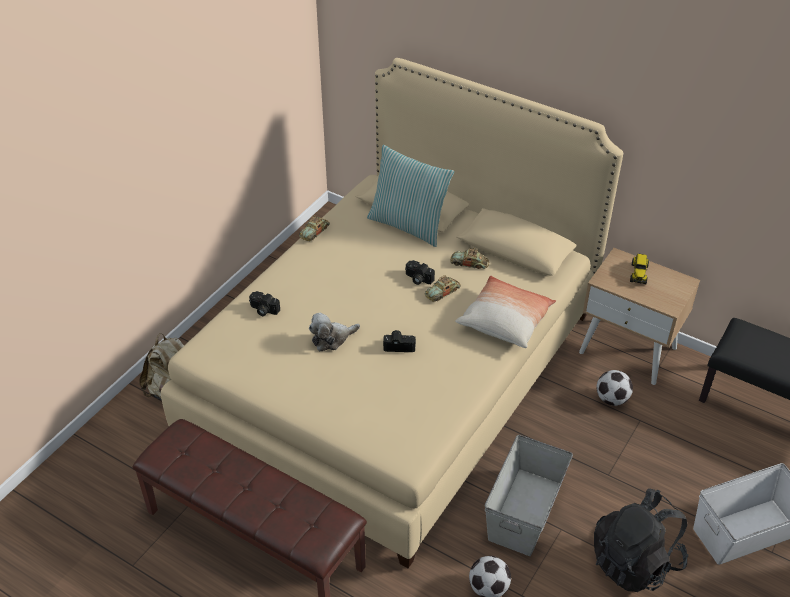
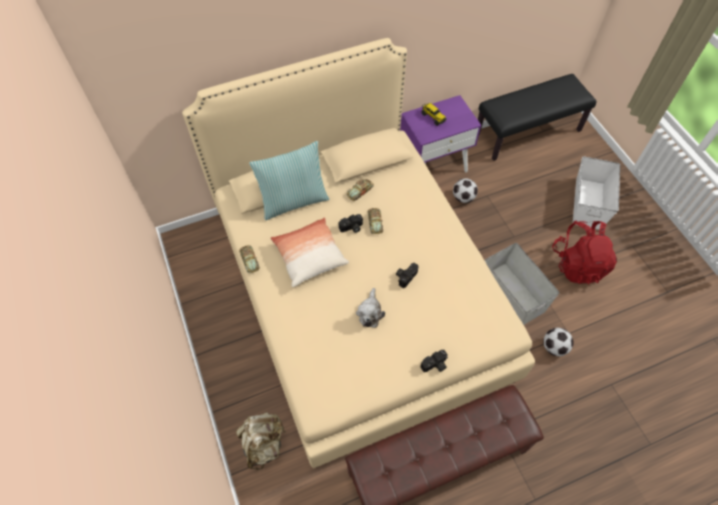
camera: 55 degrees left, 15 degrees up
(263, 310) = (306, 340): camera -> camera (435, 365)
(505, 321) = (427, 206): pillow -> pillow (309, 256)
(628, 350) = (433, 165): beige nightstand -> purple nightstand
(635, 561) = (578, 264): black backpack -> red backpack

